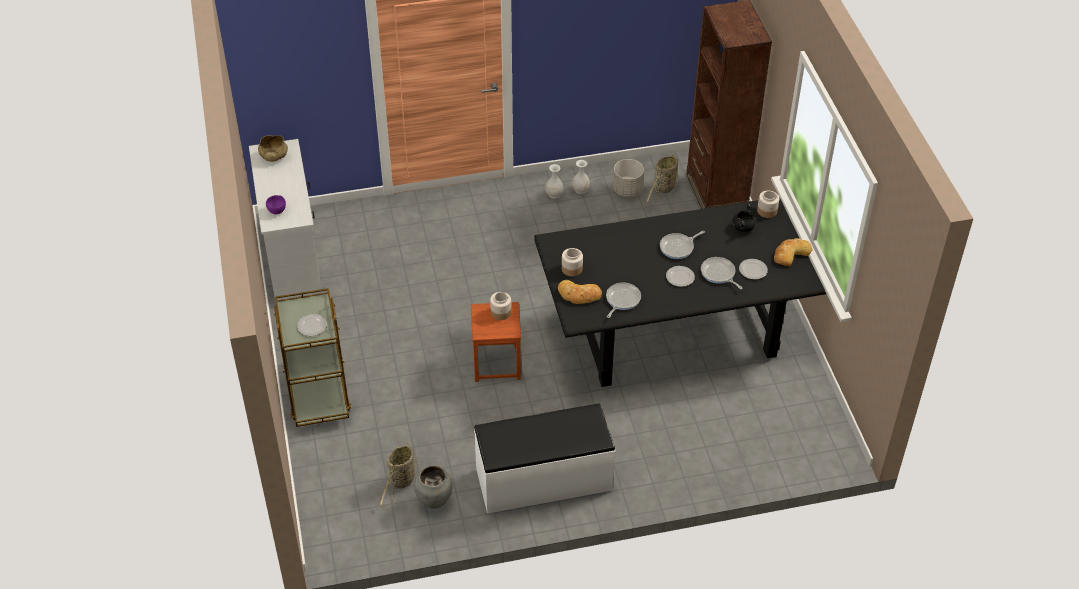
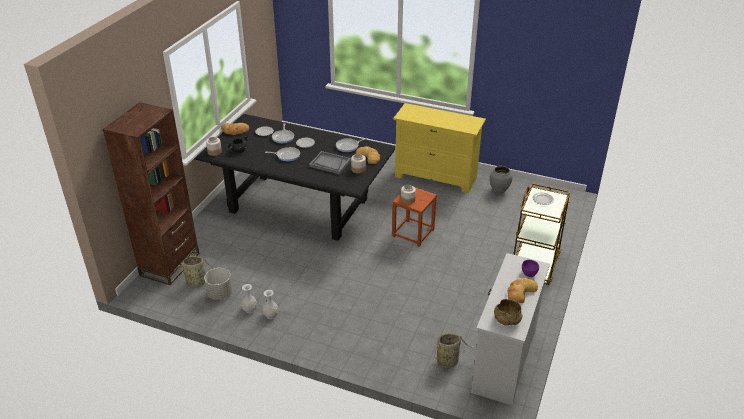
camera: 145 degrees left, 10 degrees down
(275, 187) = (520, 292): none -> bread
(401, 482) = (511, 204): basket -> basket (448, 362)
(544, 480) = (436, 177): white bench -> yellow dresser
(614, 261) = (330, 163): none -> grey tray

